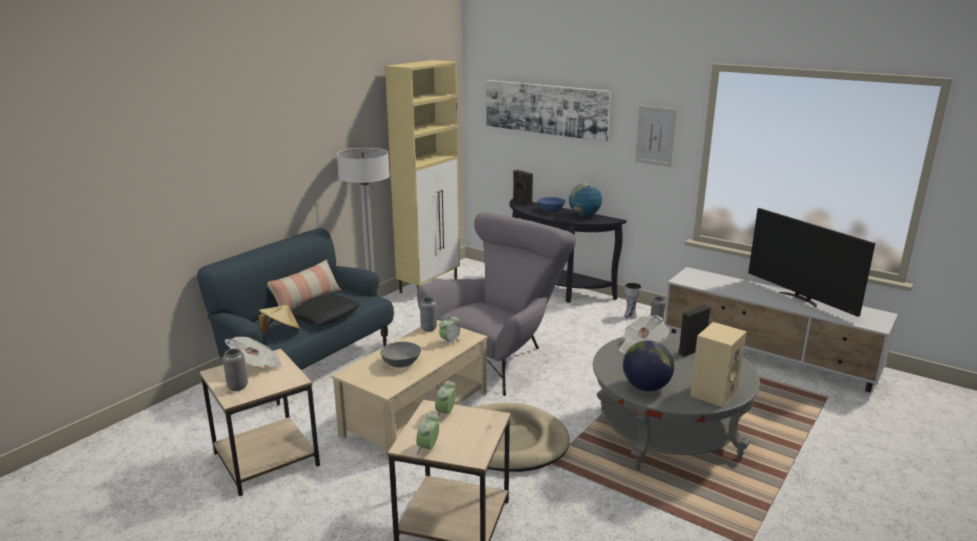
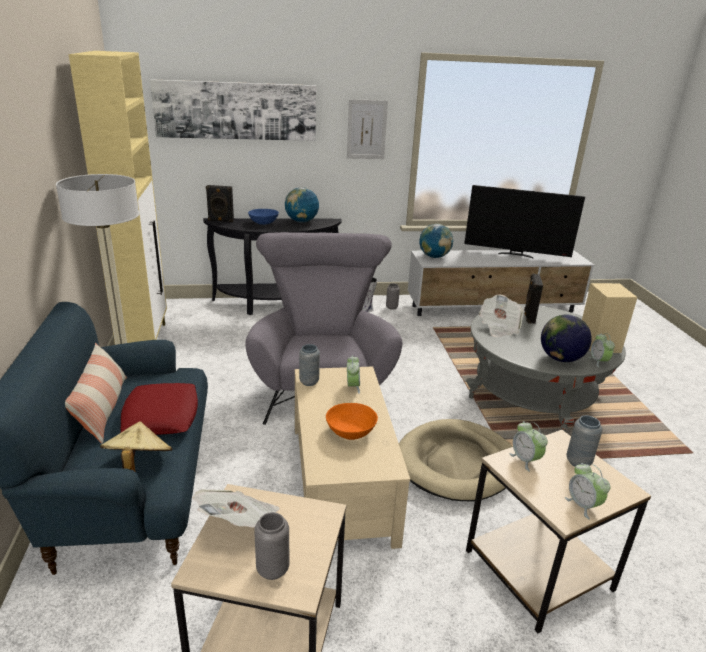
camera: 45 degrees left, 5 degrees up
(326, 315) = (161, 416): black pillow -> red pillow
(401, 363) = (351, 431): grey bowl -> orange bowl
(478, 431) = (578, 462): none -> grey vase
(679, 403) = (598, 362): none -> alarm clock
(698, 277) = (434, 256): none -> globe

